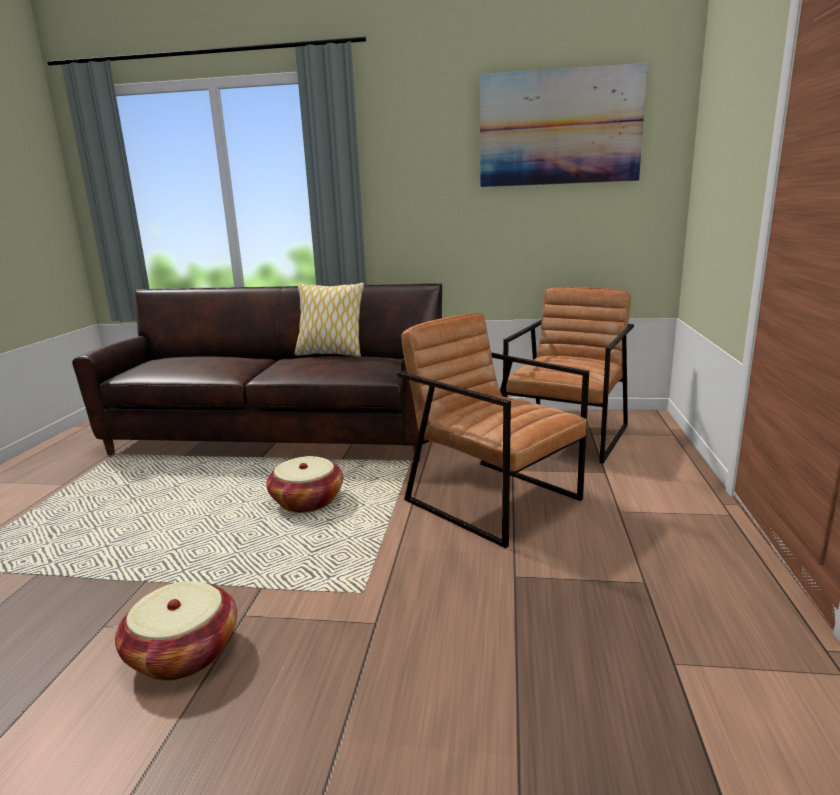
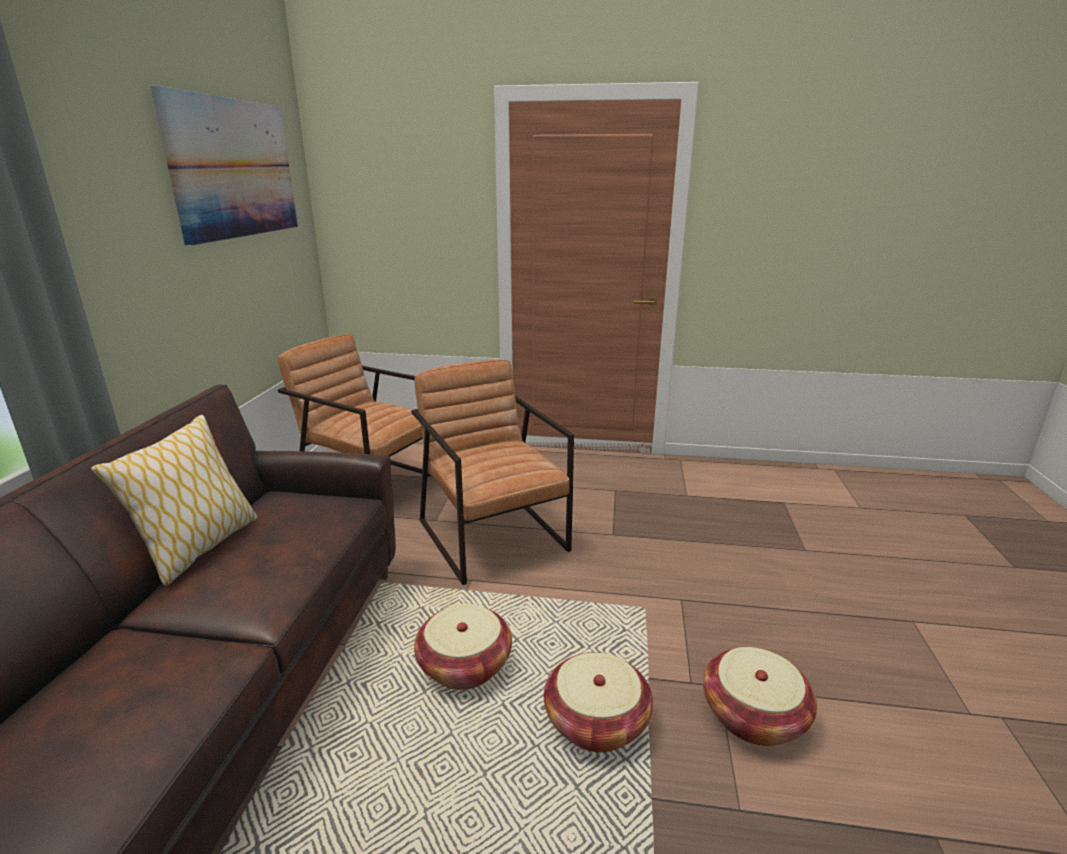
camera: 90 degrees left, 5 degrees up
(225, 558) = (596, 721): none -> basket
(493, 499) = (493, 535): brown armchair -> brown armchair turned 105 degrees clockwise

